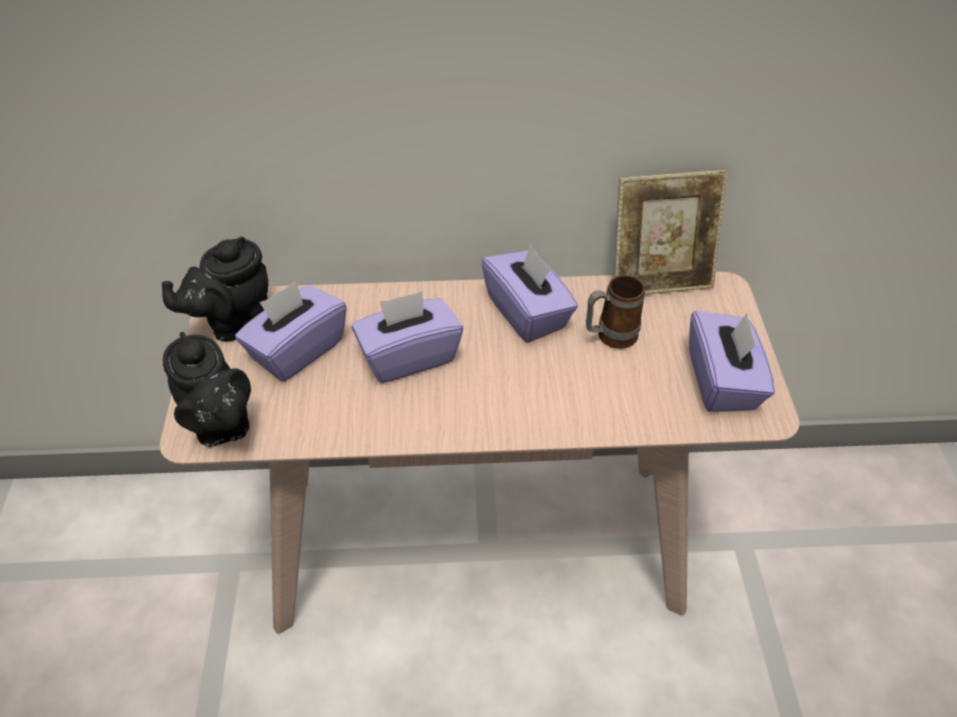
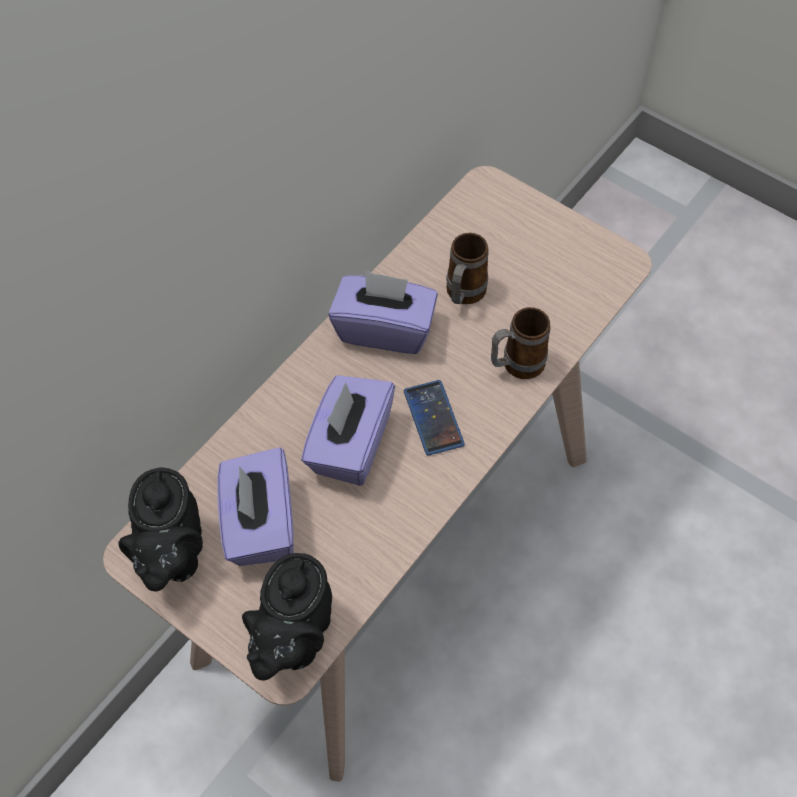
camera: 50 degrees left, 10 degrees up
(220, 425) = (293, 638): black teapot -> black teapot turned 105 degrees clockwise
(482, 388) = (433, 418): none -> phone
(584, 408) = (515, 365): none -> mug
(659, 279) = (436, 217): picture frame -> none
(722, 381) = (570, 262): purple tissue box -> none

